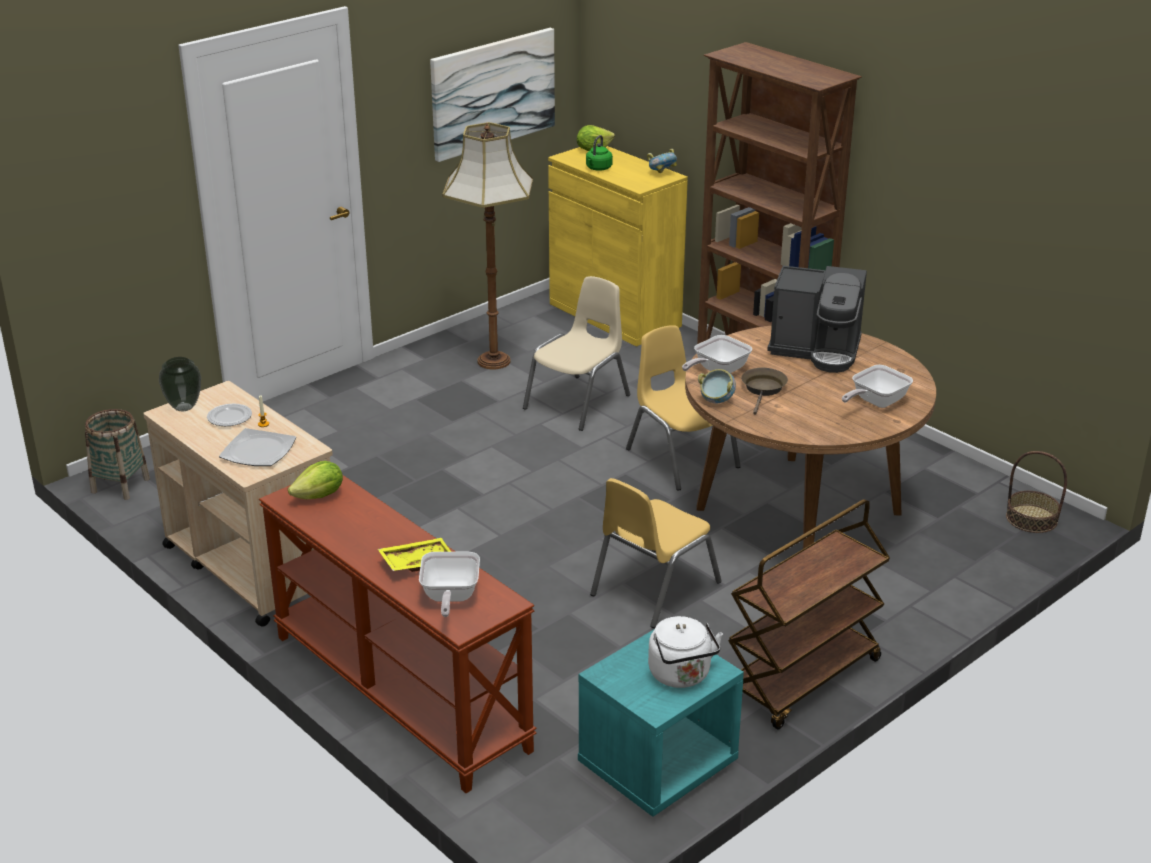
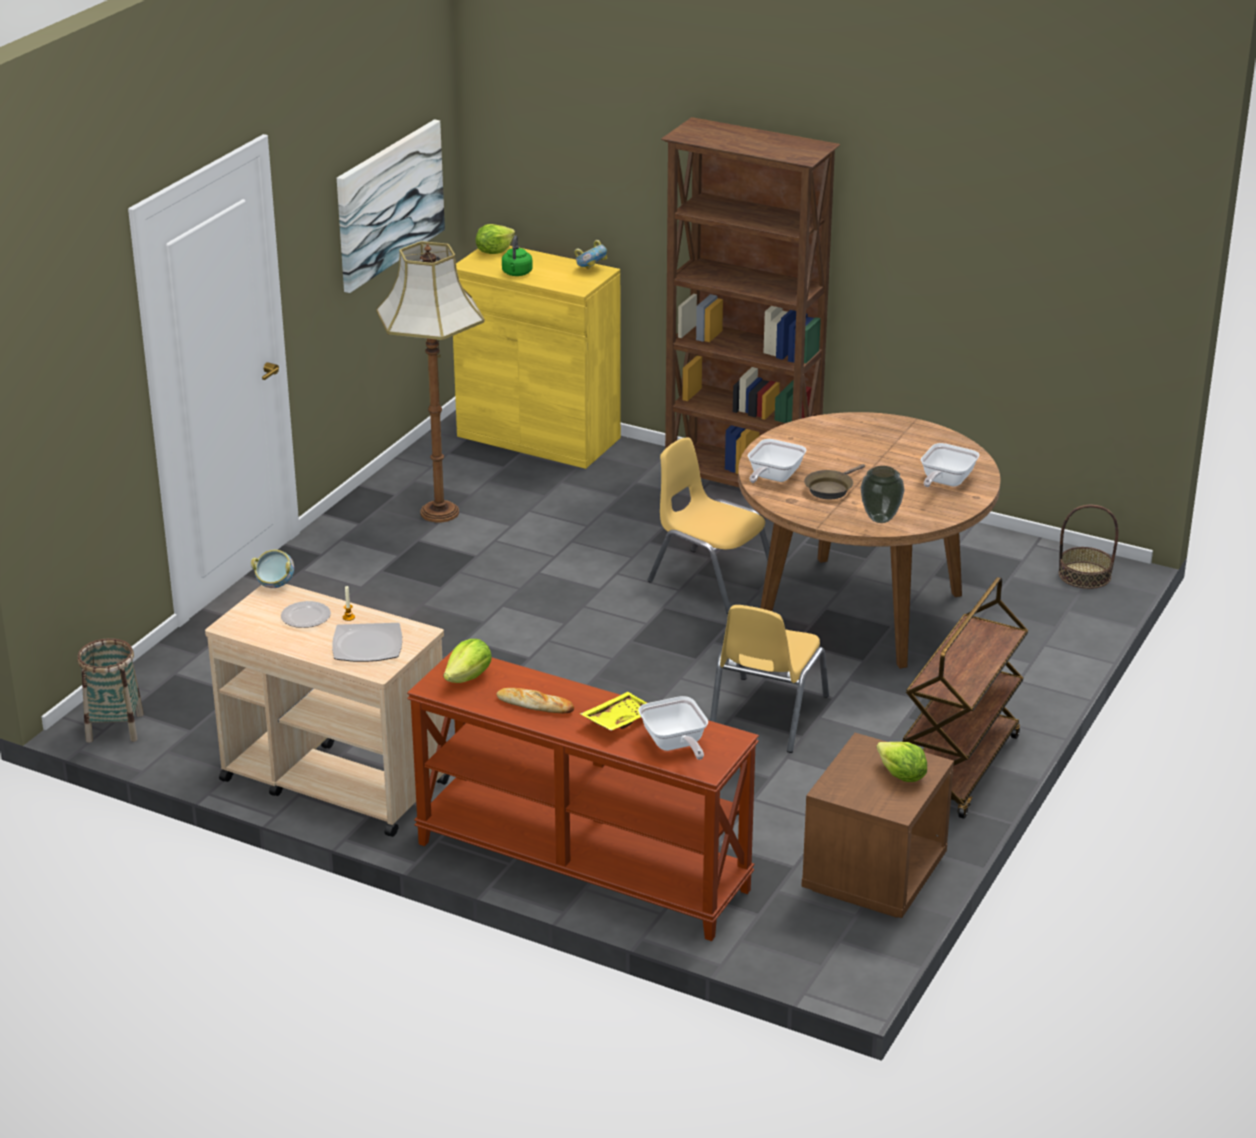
camera: 20 degrees left, 0 degrees up
(184, 407) = (246, 616): vase -> vase (881, 519)
(355, 533) = (535, 705): none -> bread
(578, 402) = (564, 541): beige chair -> none
(657, 766) = (874, 876): turquoise nightstand -> brown nightstand
(681, 676) = (901, 776): white kettle -> lettuce
(716, 401) = (793, 508): bowl -> bowl (275, 585)
(763, 389) = (830, 488): brown frying pan -> brown frying pan turned 135 degrees counterclockwise
(816, 350) = (855, 439): coffee machine -> none

